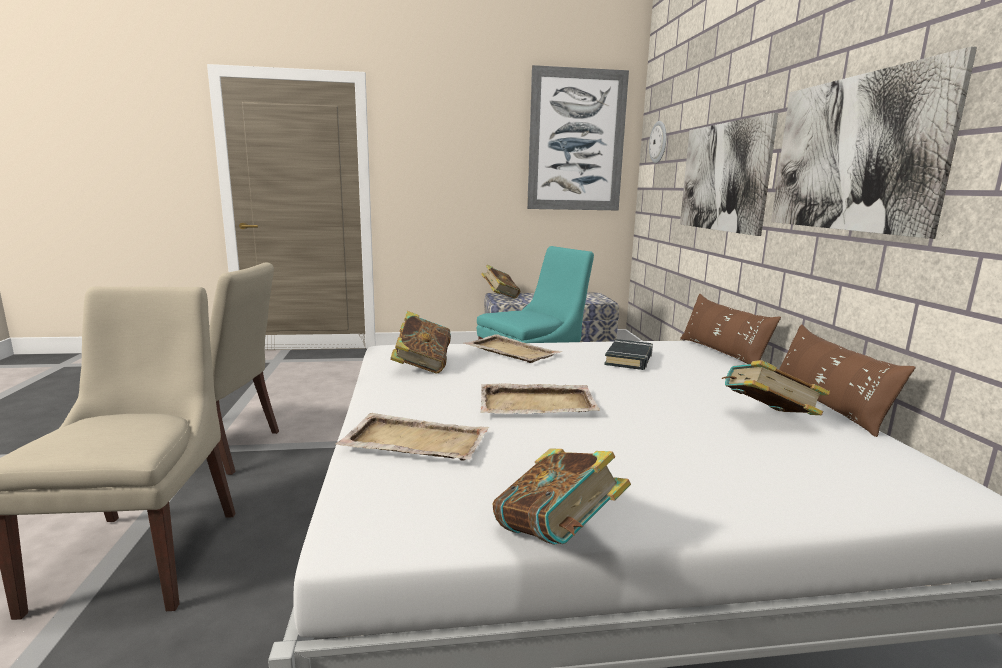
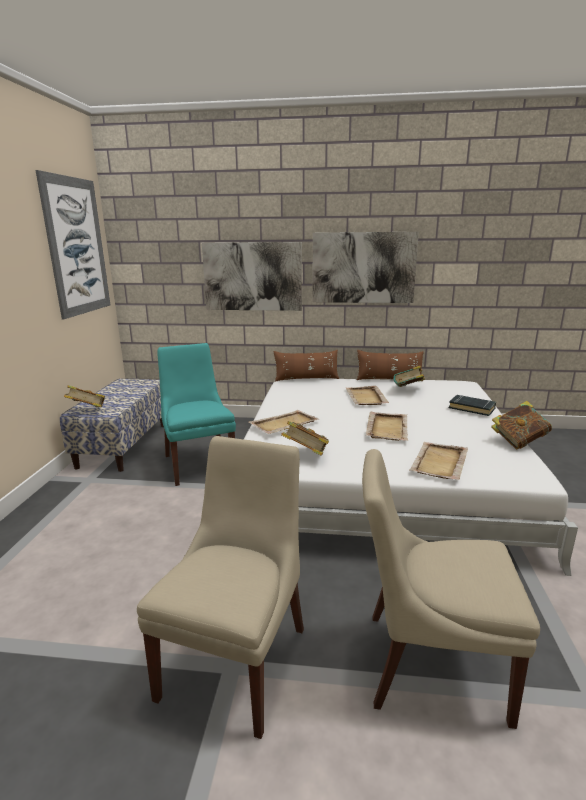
camera: 75 degrees left, 5 degrees up
(629, 359) = (313, 398): black book -> black book (472, 408)
(658, 142) = (147, 247): wall clock -> none
(675, 388) = (366, 397): none -> beige tray

